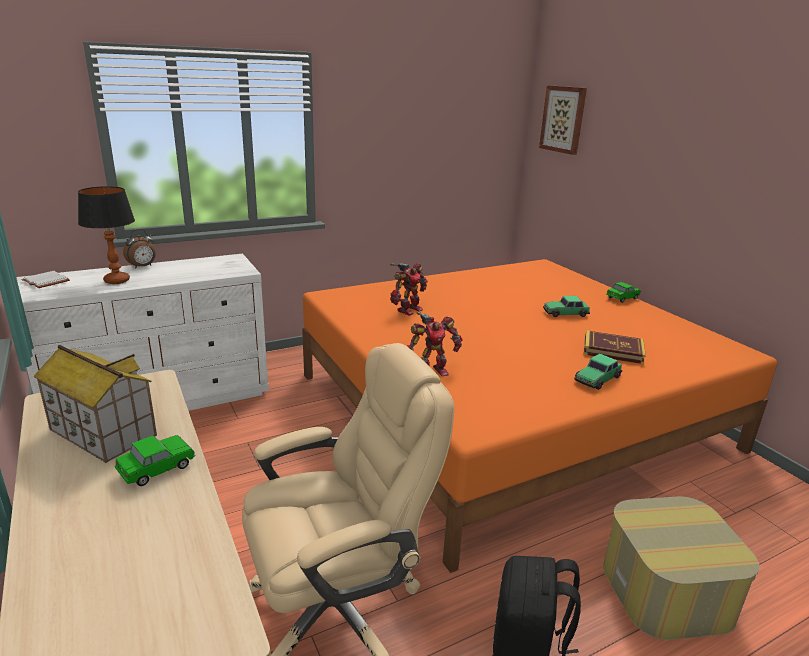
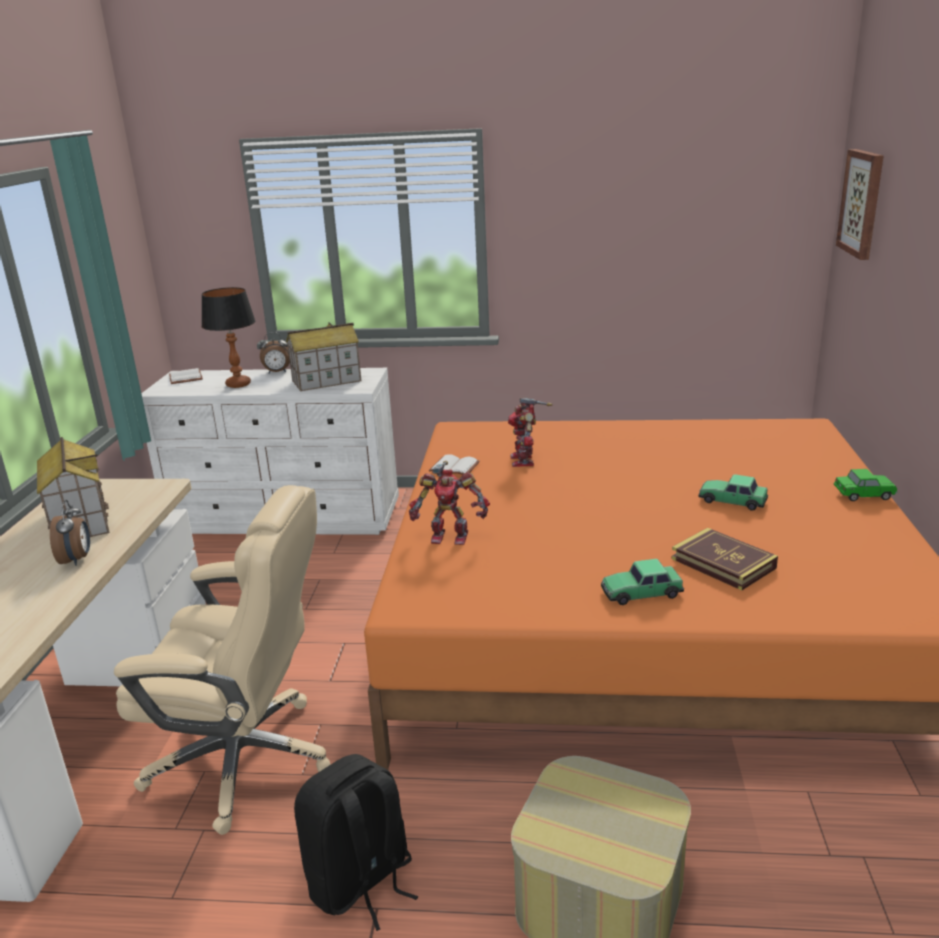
camera: 35 degrees right, 0 degrees up
(157, 469) = (77, 559): toy car -> alarm clock
(203, 269) = (326, 381): none -> toy house
(365, 322) = (455, 467): none -> white book
(408, 309) = (524, 460): toy robot -> toy robot turned 105 degrees clockwise

